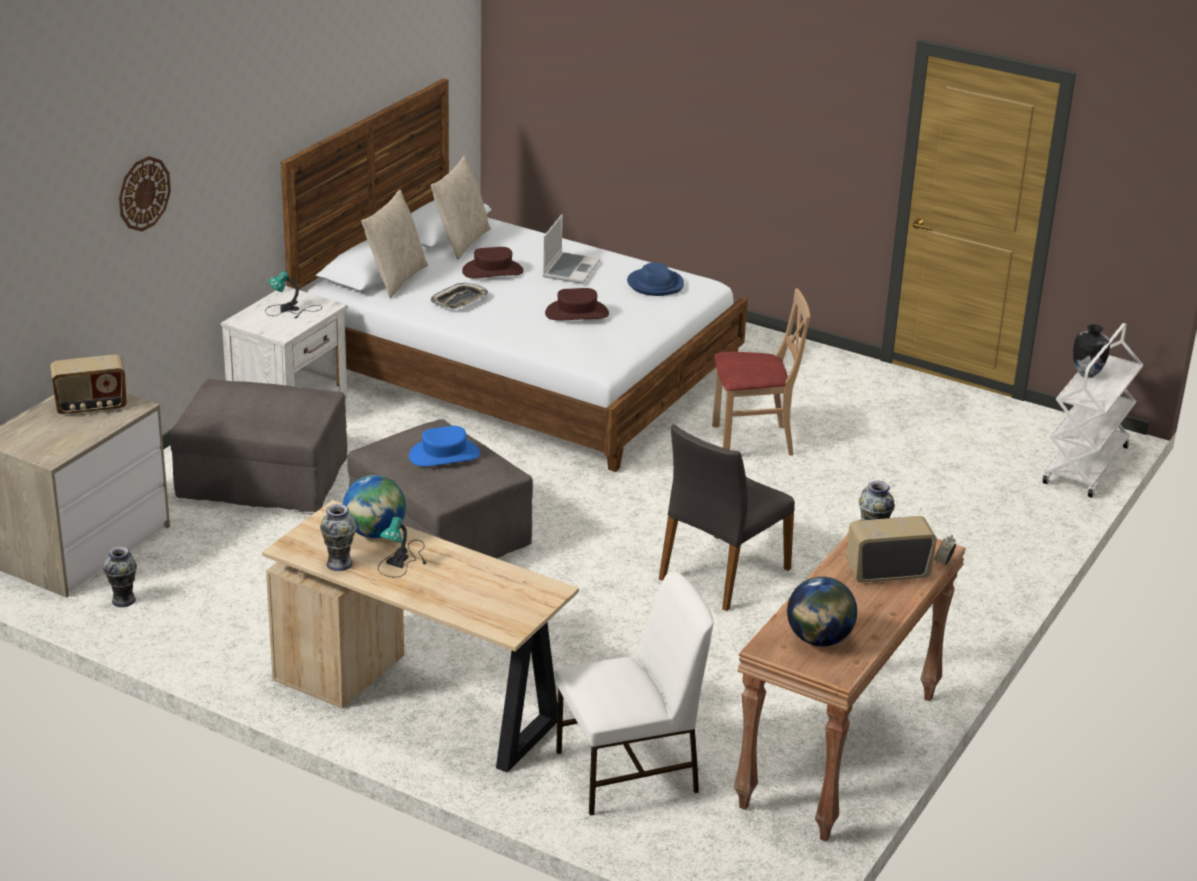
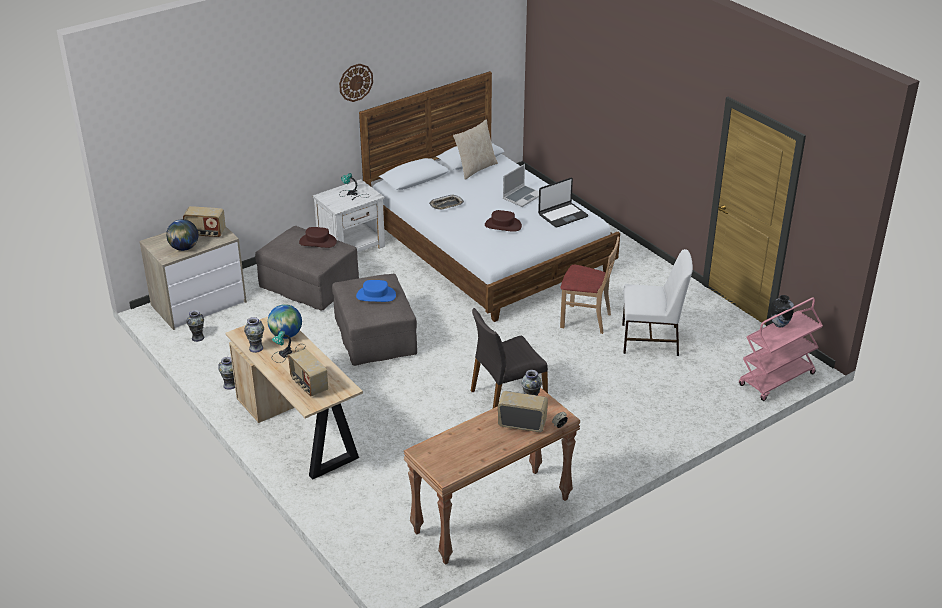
camera: 25 degrees right, 5 degrees up
(143, 193) = (260, 123): wall clock -> wall clock (355, 82)
(243, 661) = (230, 385): none -> vase
(395, 279) = (423, 185): beige pillow -> none
(480, 599) = (308, 385): none -> radio
(492, 271) = (478, 190): brown hat -> brown hat (318, 242)
(630, 772) = (373, 496): white chair -> white chair (651, 340)
(655, 284) = (562, 215): blue hat -> laptop
(819, 640) = (451, 454): globe -> globe (184, 248)
(1086, 466) = (776, 380): white cart -> pink cart

